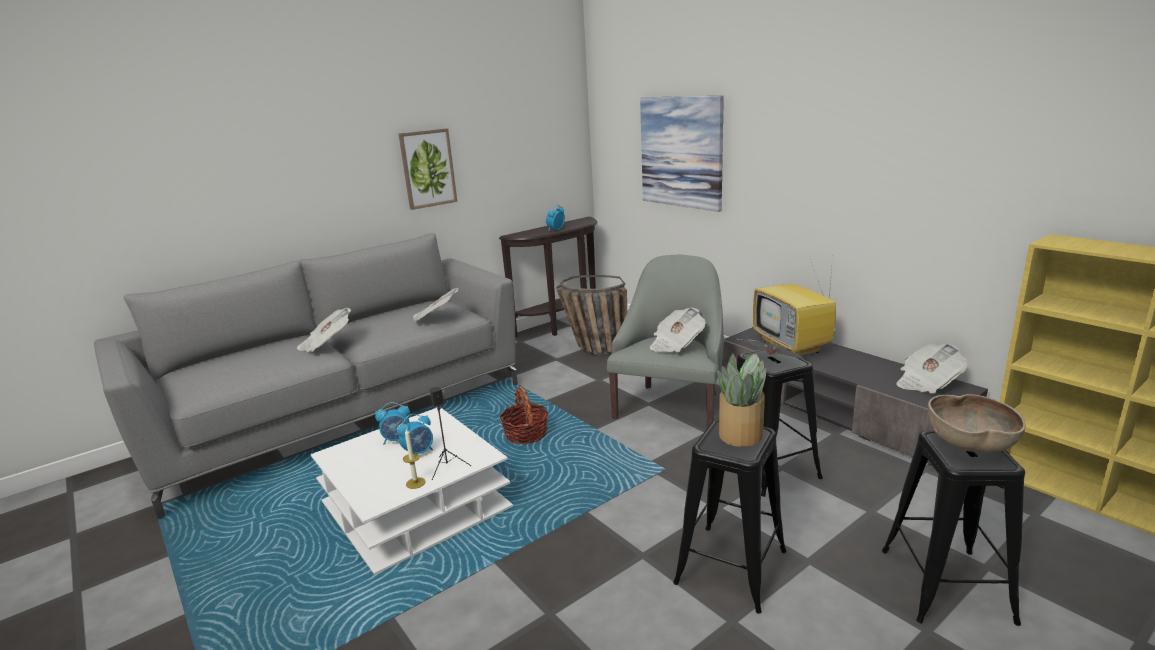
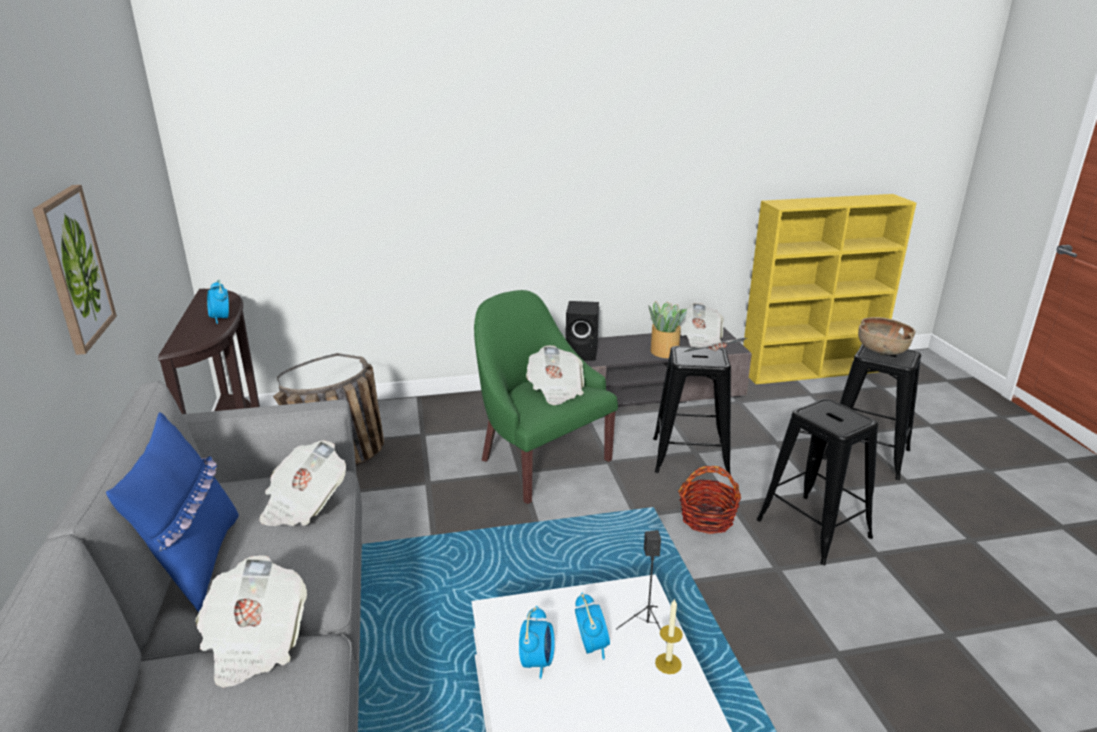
camera: 65 degrees left, 5 degrees up
(377, 316) = (195, 562): none -> blue pillow
(526, 434) = (499, 575): basket -> basket (707, 519)
(671, 406) = (540, 461): grey armchair -> green armchair
(681, 152) = (372, 174): picture -> none
(741, 434) = (828, 411): potted plant -> potted plant (664, 351)
(793, 347) = (583, 353): television -> black speaker

